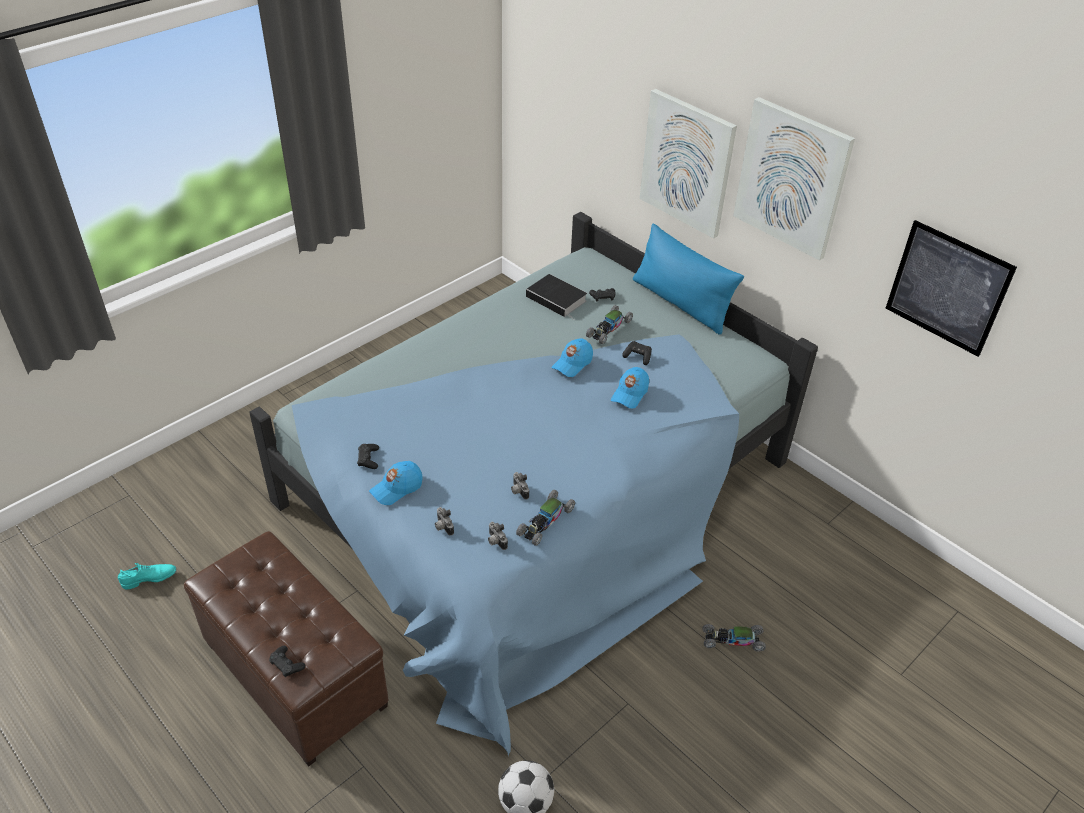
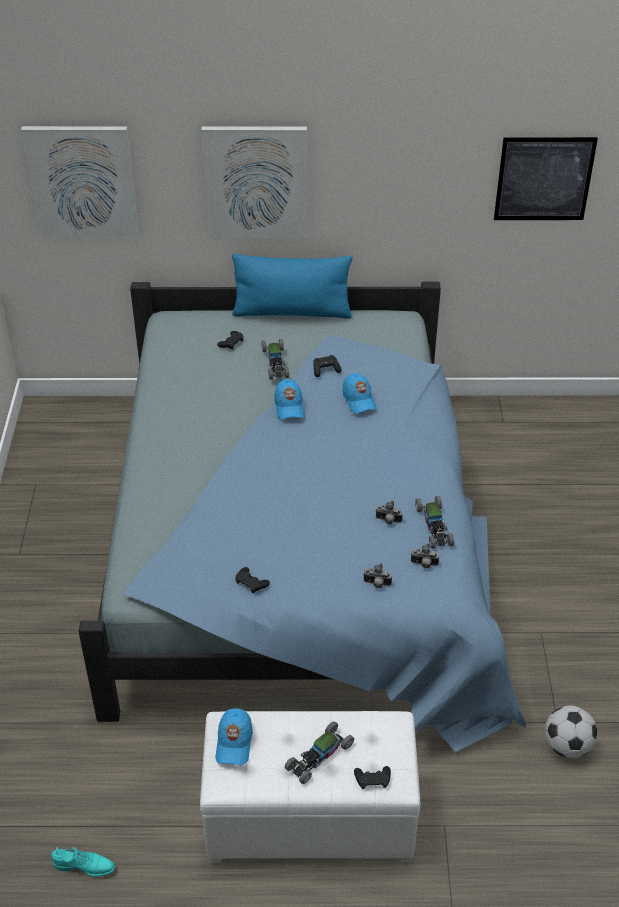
camera: 45 degrees left, 0 degrees up
(149, 579) = (85, 866): turquoise shoe -> turquoise shoe turned 75 degrees clockwise
(296, 673) = (310, 816): brown ottoman -> white ottoman
(397, 488) = (305, 586): blue cap -> blue cap (234, 743)
(558, 299) = (201, 366): book -> none
(732, 640) = (546, 541): toy car -> toy car (319, 756)
(792, 178) = (376, 150): picture -> picture (82, 181)

